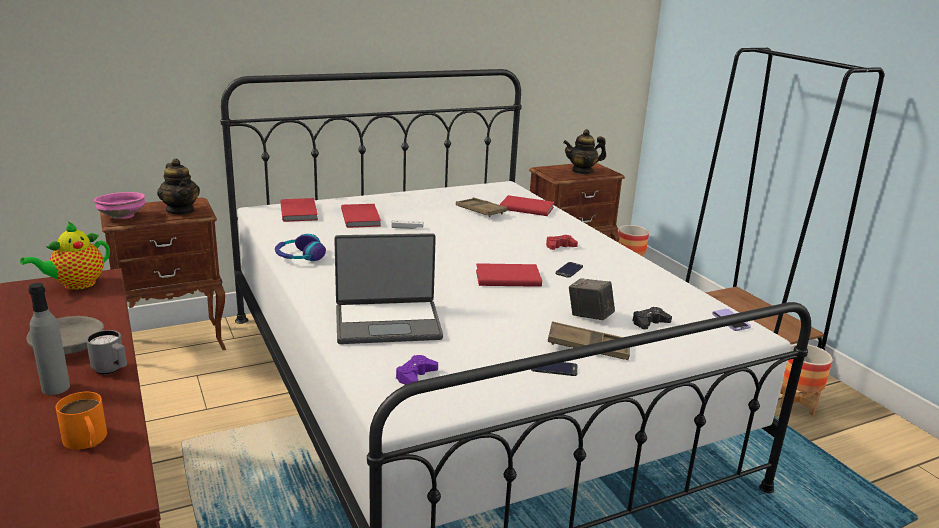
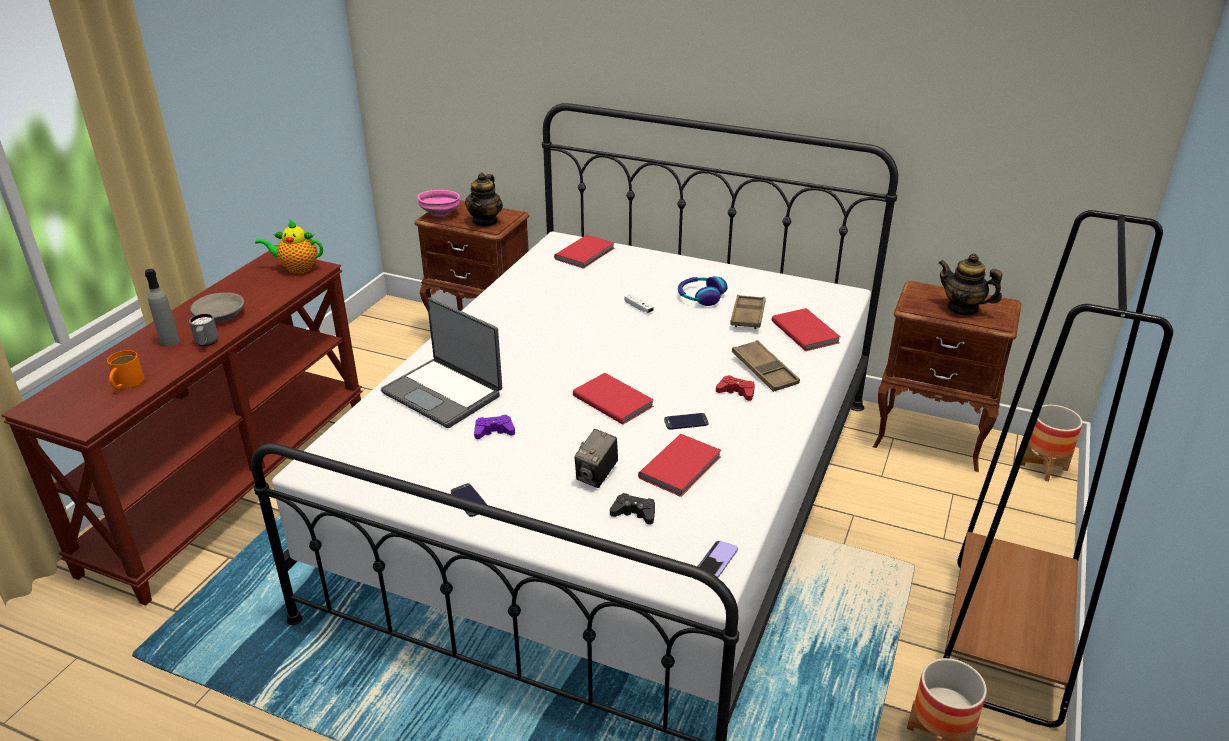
camera: 50 degrees right, 10 degrees up
(299, 257) = (501, 301): headphones -> headphones (700, 296)
(362, 217) = (623, 280): red book -> red book (682, 467)
(415, 376) = (376, 446): purple game controller -> purple game controller (494, 431)
(588, 347) = (533, 500): brown tray -> brown tray (764, 371)
(589, 316) = (597, 476): camera -> camera turned 150 degrees counterclockwise

